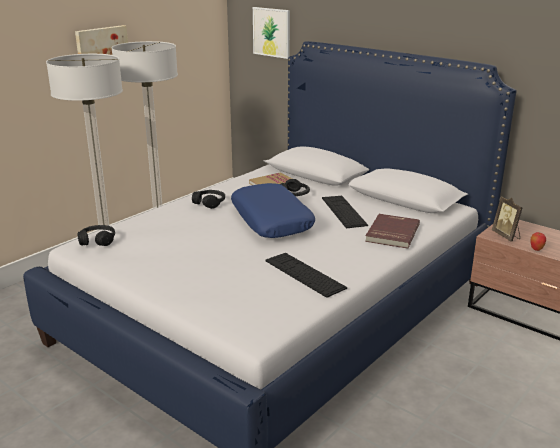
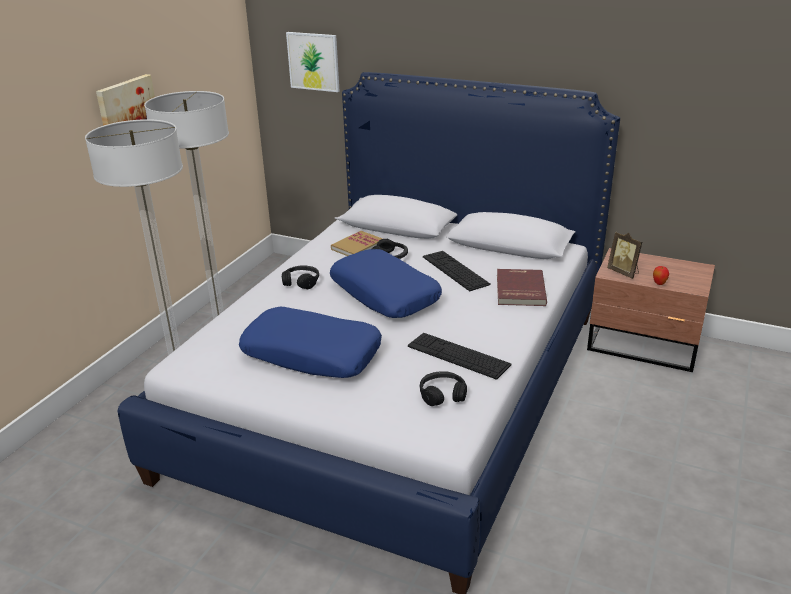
camera: 15 degrees left, 5 degrees up
(97, 241) = (201, 353): black headphones -> black headphones (442, 395)
(183, 254) = (312, 354): none -> blue pillow

